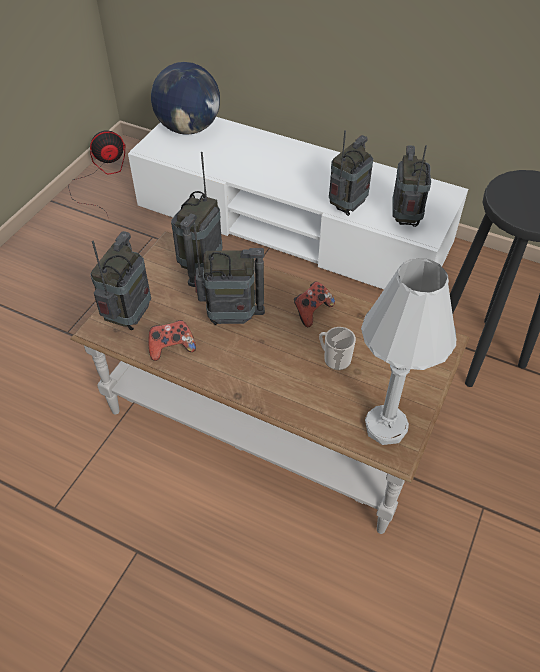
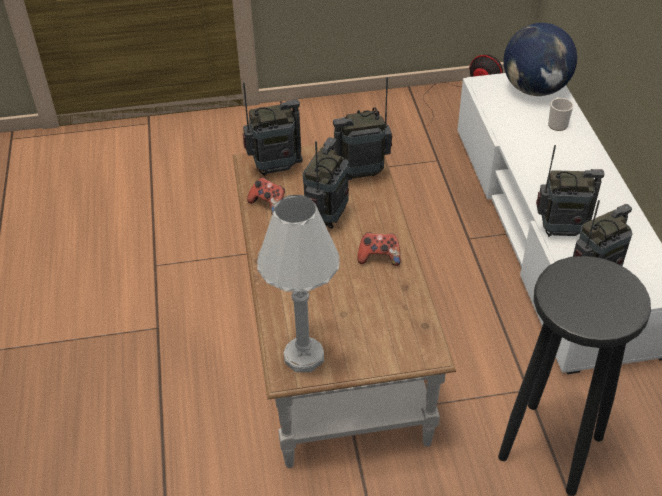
camera: 55 degrees right, 5 degrees down
(231, 317) = (327, 218): radio -> radio turned 120 degrees counterclockwise
(334, 358) = (343, 294): mug -> mug (557, 123)

